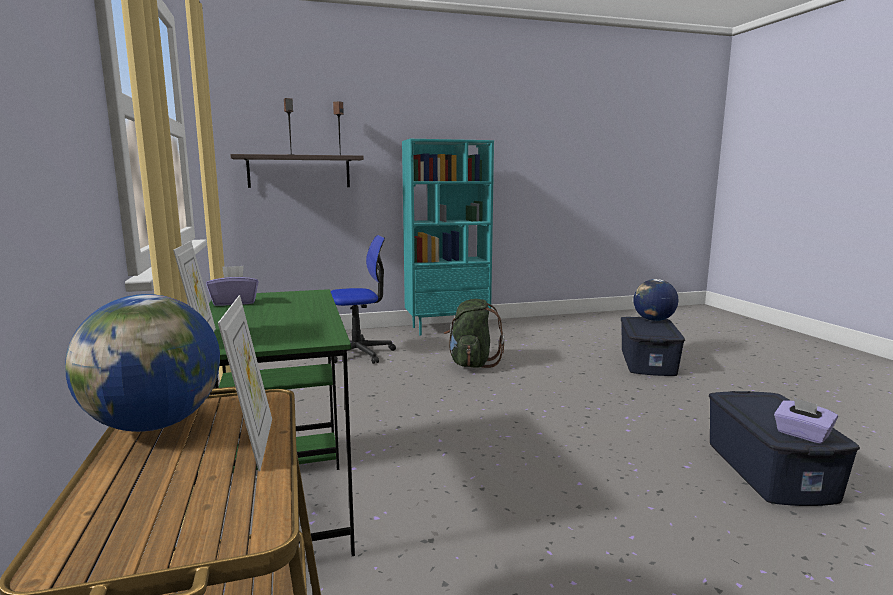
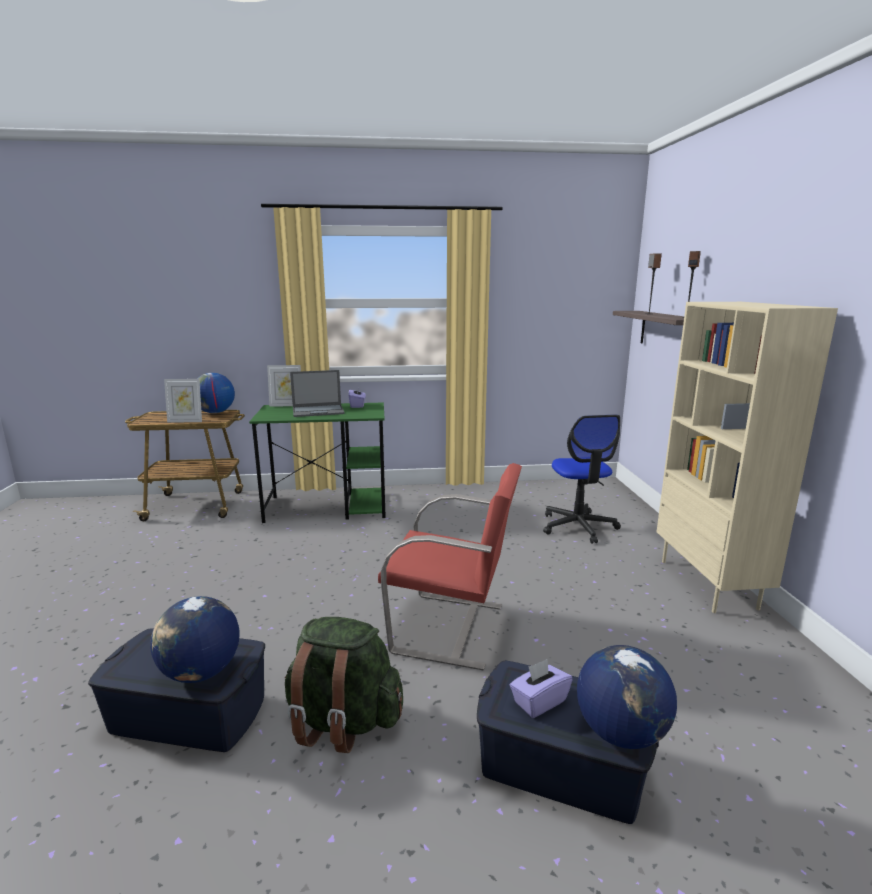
camera: 100 degrees right, 5 degrees up
(272, 315) = (319, 411): none -> laptop
(447, 328) = (709, 584): turquoise bookcase -> beige bookcase
(472, 363) = (546, 584): green backpack -> green backpack (343, 721)
(558, 389) = (451, 629): none -> red chair
(772, 405) = (200, 672): none -> globe
(802, 435) = (139, 654): purple tissue box -> purple tissue box (539, 701)

